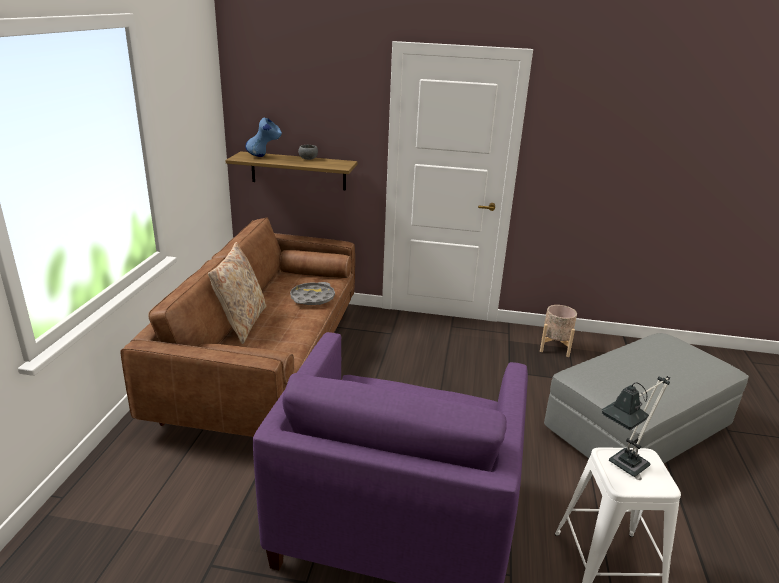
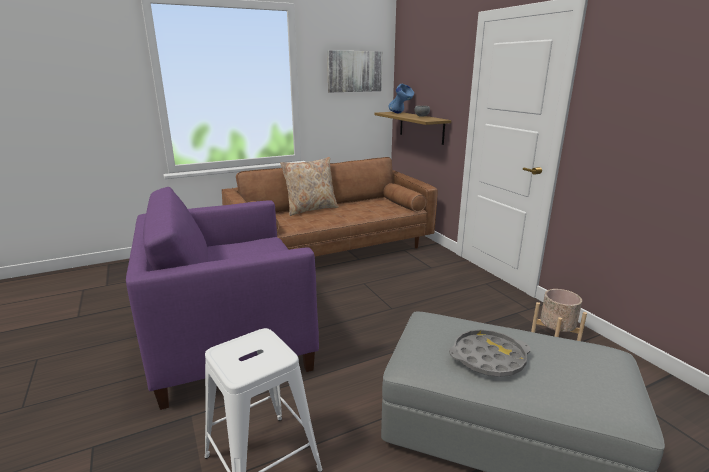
camera: 55 degrees right, 5 degrees down
(194, 106) = (354, 71): none -> picture
(312, 298) = (369, 212): grey tray -> grey tray (488, 358)
(623, 467) = (249, 347): table lamp -> none

